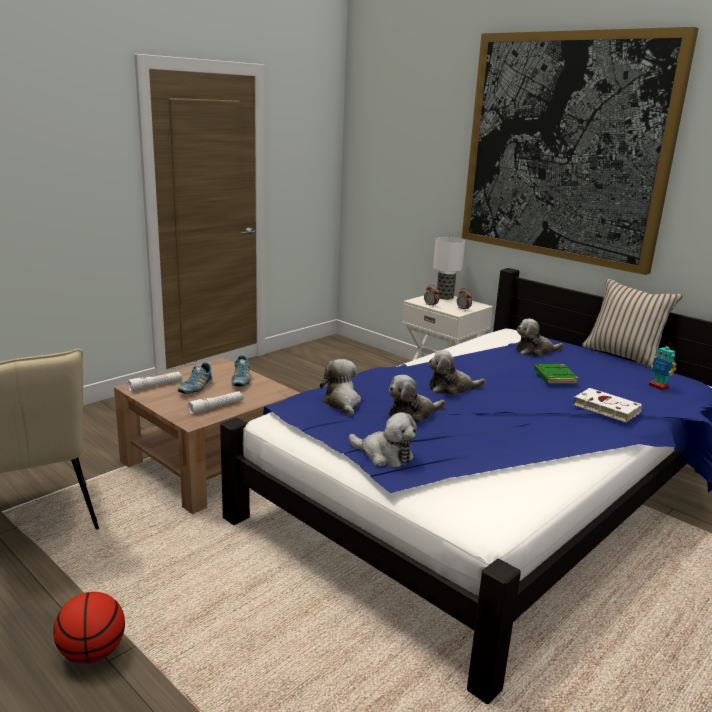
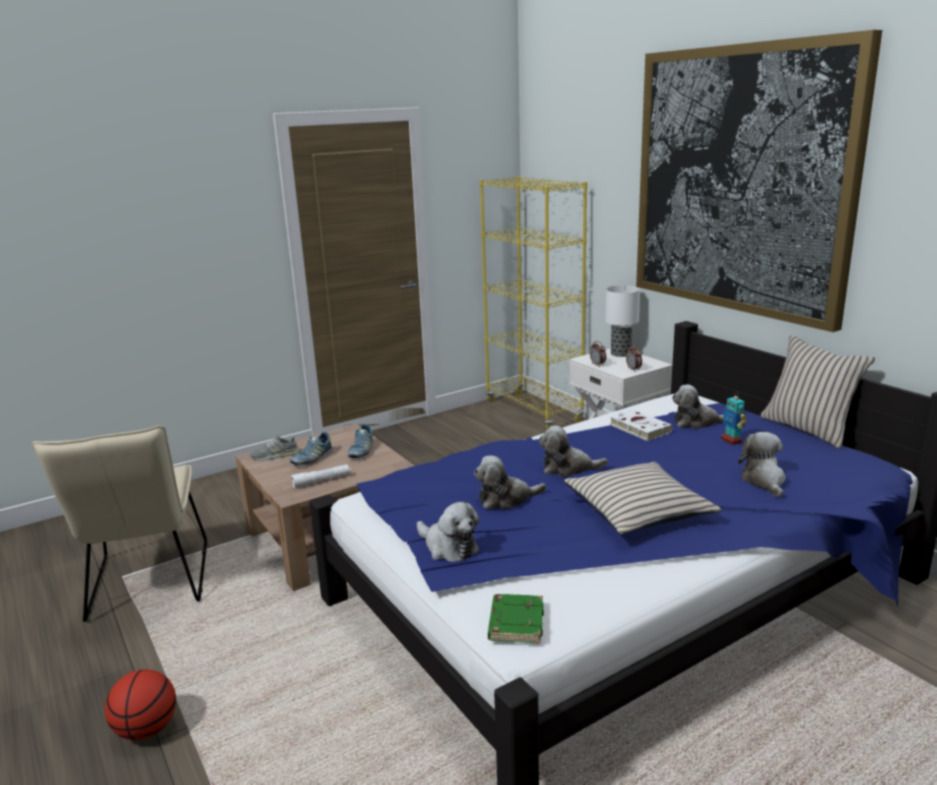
camera: 15 degrees right, 0 degrees up
(156, 386) = (275, 455): white flashlight -> grey shoe
(342, 403) = (437, 483): plush toy -> plush toy (764, 481)
(353, 351) = (533, 411): none -> yellow bookcase
(528, 419) = (638, 510): none -> beige pillow
(554, 377) = (699, 457): green book -> green book (515, 622)
(604, 408) = (739, 499): white book -> white book (638, 428)
(658, 386) = (831, 472): toy robot -> toy robot (731, 440)

